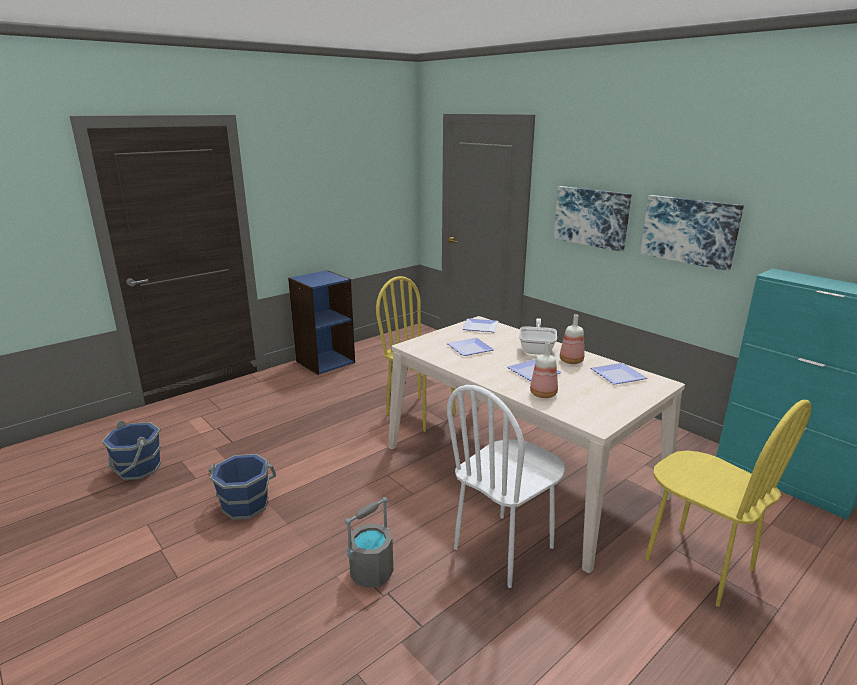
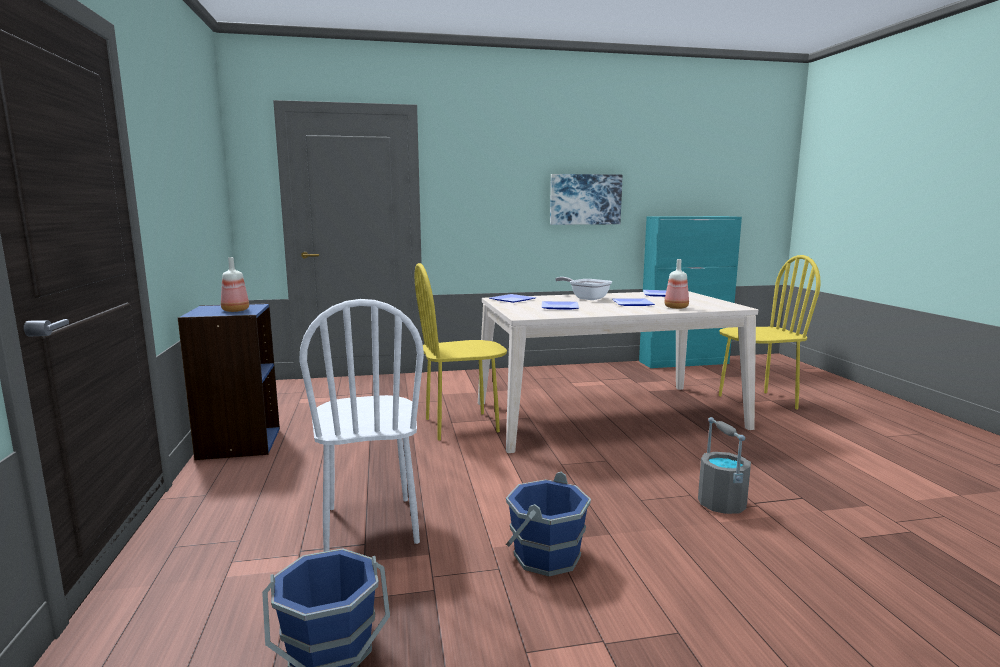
camera: 60 degrees left, 10 degrees down
(504, 548) = (712, 446): white chair -> white chair (370, 525)
(570, 361) = (620, 297): bottle -> bottle (234, 310)
(591, 217) = (496, 200): picture -> none

